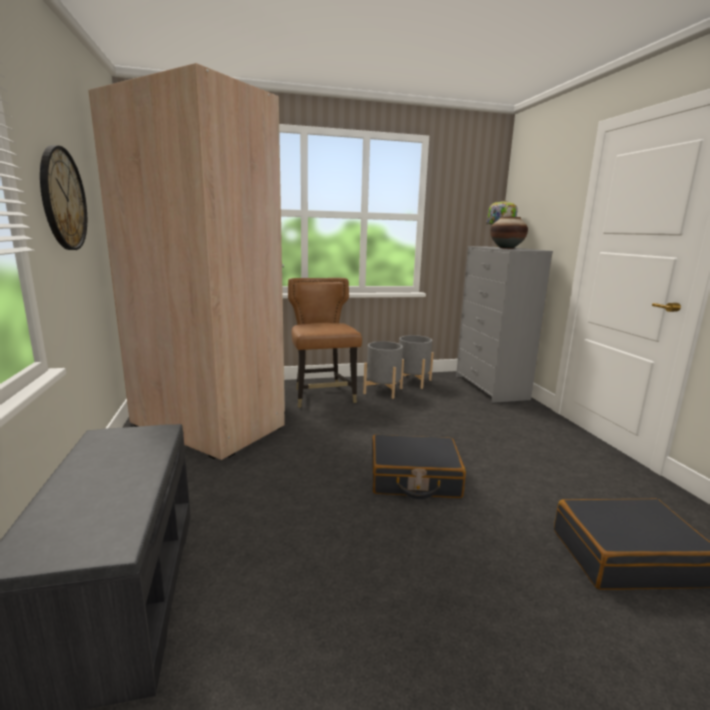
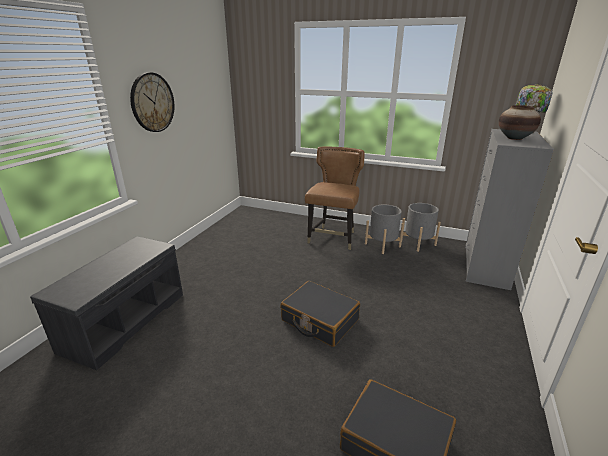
camera: 35 degrees right, 10 degrees up
(221, 418) = (256, 238): beige wardrobe -> none

